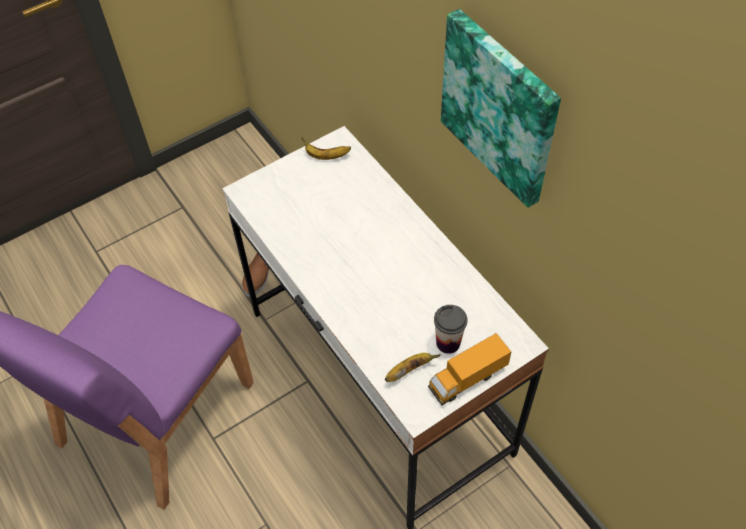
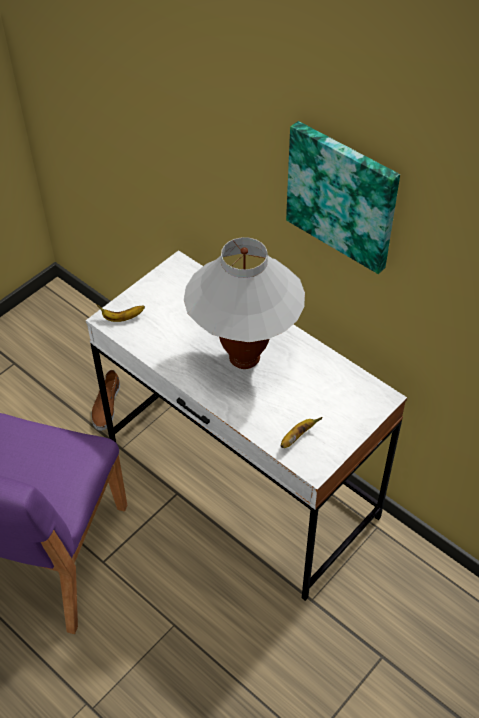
camera: 15 degrees left, 5 degrees down
(326, 156) = (170, 278): banana -> banana (122, 318)
(378, 265) = (245, 358): none -> white table lamp
(448, 343) = (323, 409): cup -> none
(467, 379) = (348, 434): toy truck -> none

